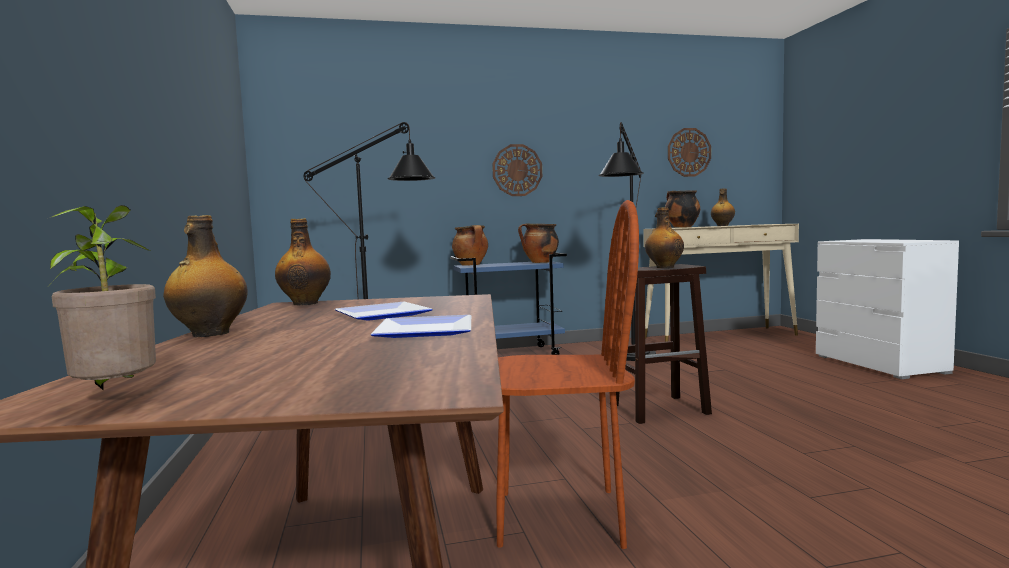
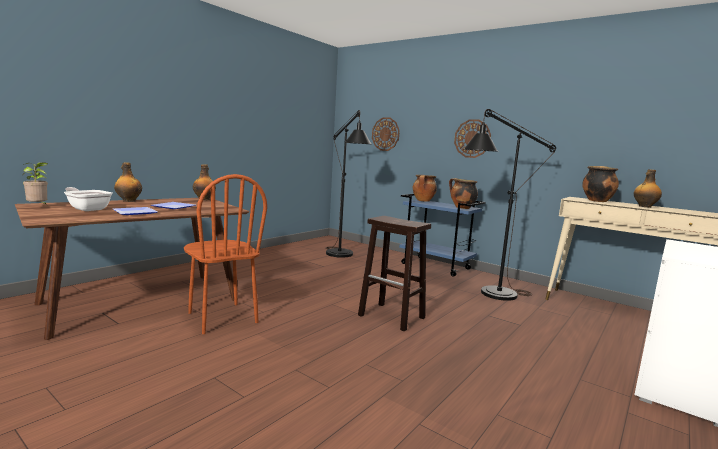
camera: 50 degrees right, 5 degrees up
(286, 357) = (87, 209): none -> frying pan
(664, 267) = (399, 222): bottle -> none
(689, 152) = (641, 129): wall clock -> wall clock (385, 134)

